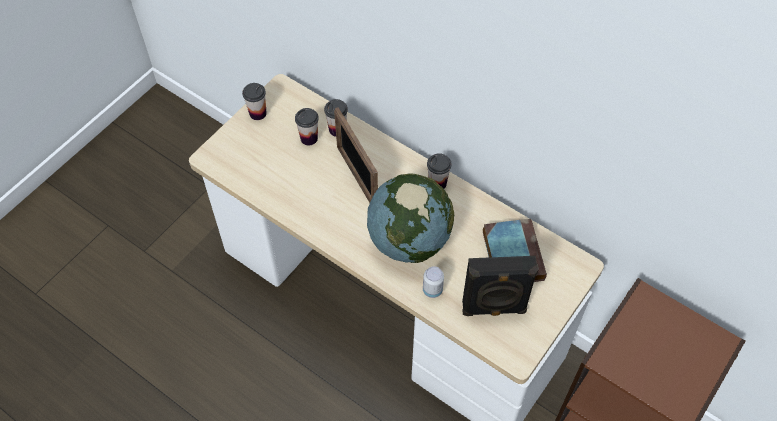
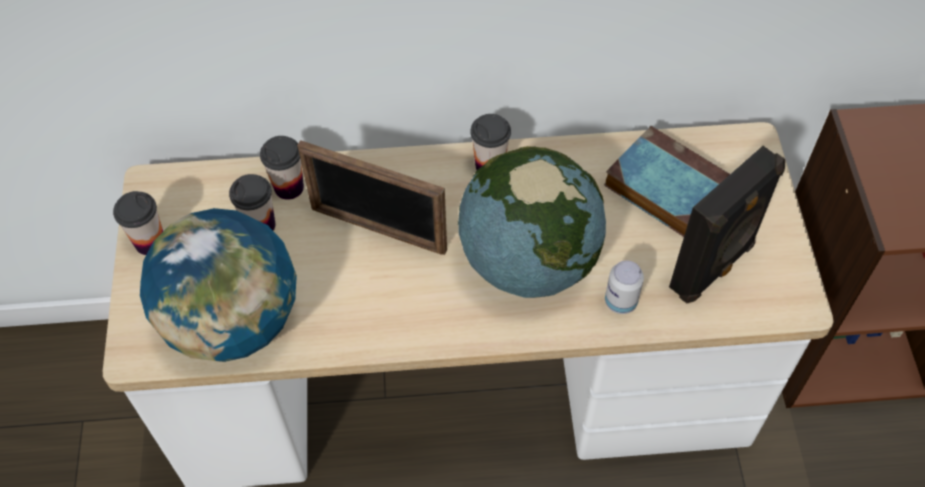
camera: 40 degrees left, 0 degrees up
(259, 172) = (234, 321): none -> globe

